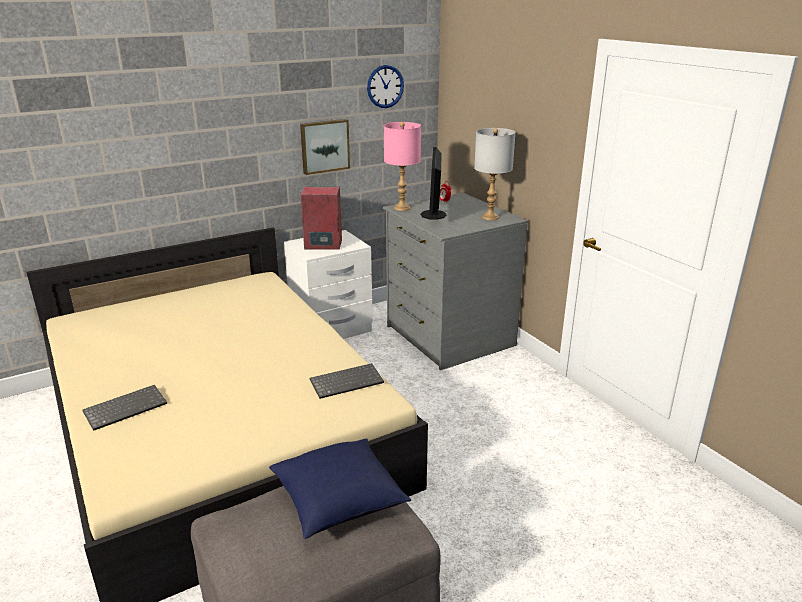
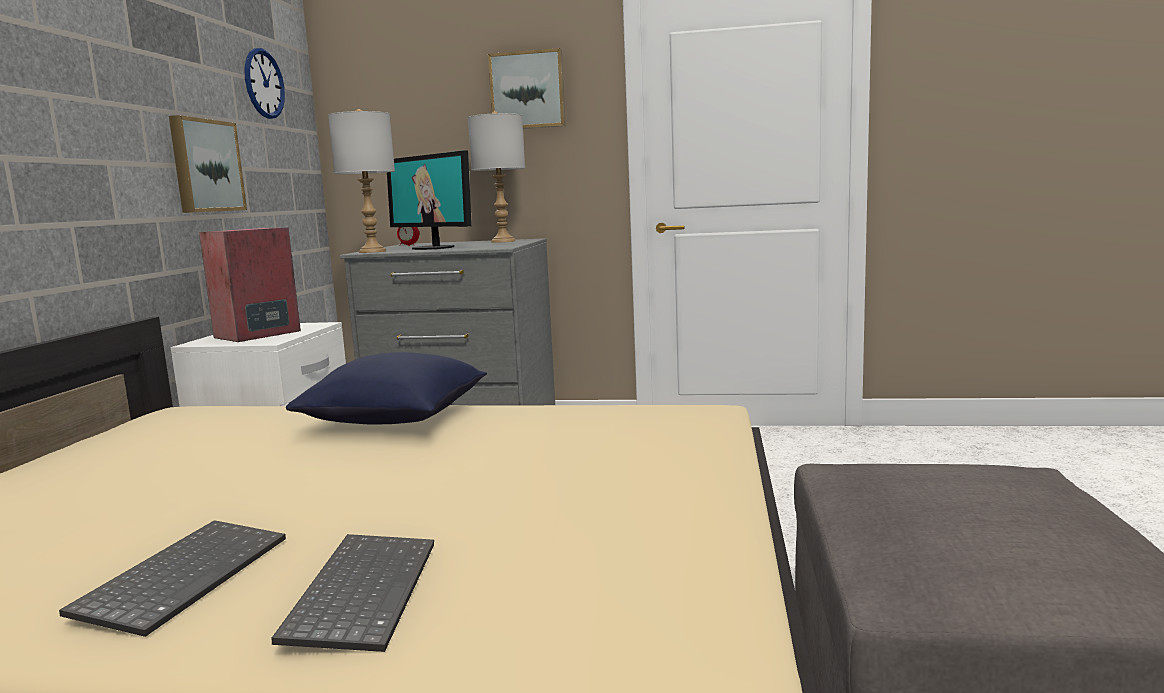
camera: 50 degrees left, 15 degrees down
(339, 502) = (928, 485): blue pillow -> blue pillow (397, 420)
(347, 381) = (624, 416): keyboard -> keyboard (184, 576)
(402, 208) = (372, 251): pink table lamp -> grey table lamp
(534, 110) = (528, 90): none -> picture

